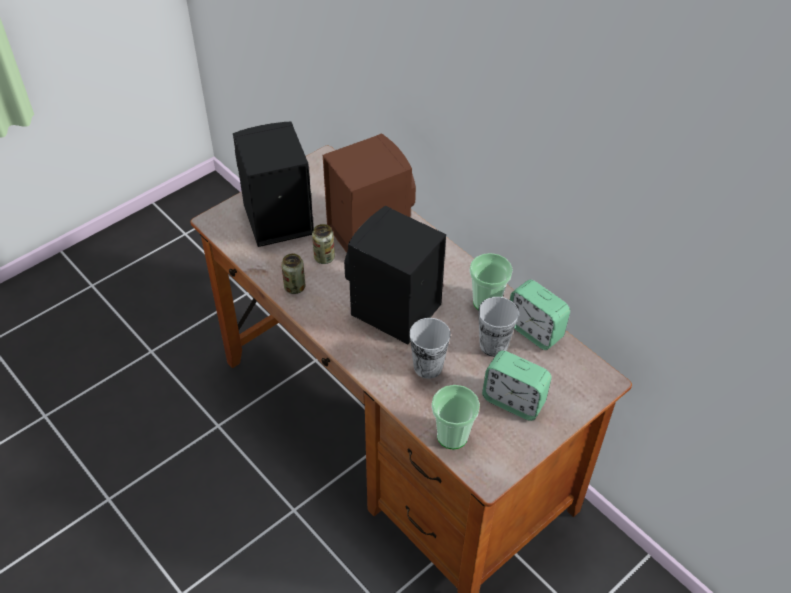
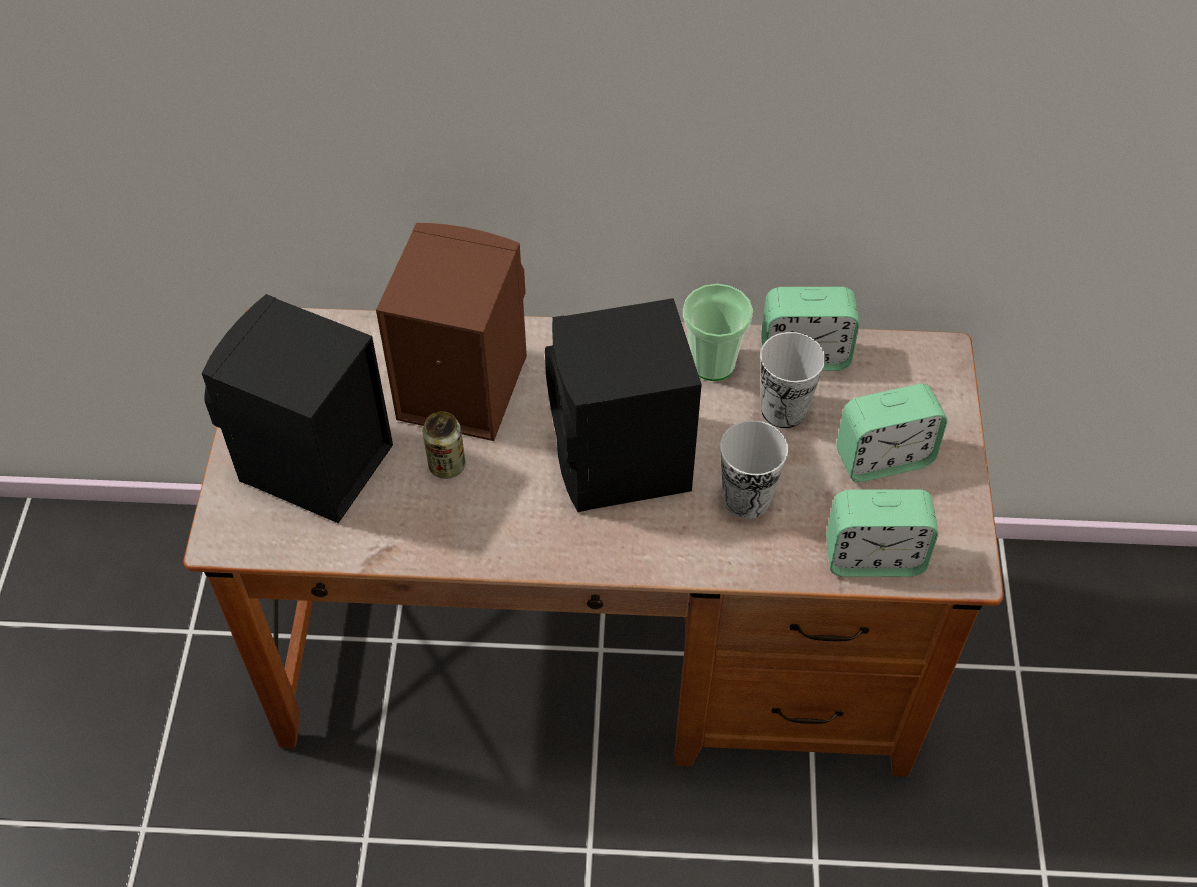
camera: 45 degrees left, 5 degrees up
(294, 287) = (459, 536): can -> none
(452, 436) = (873, 557): cup -> alarm clock

